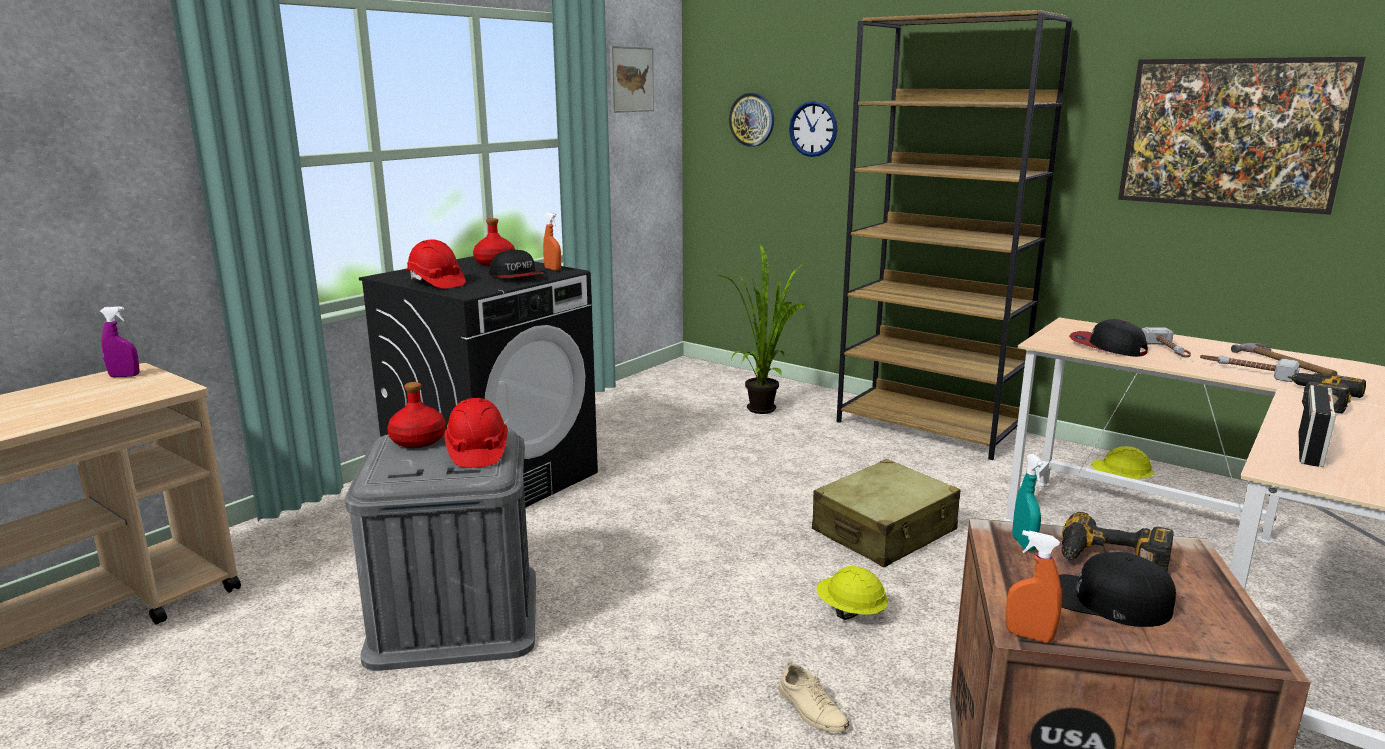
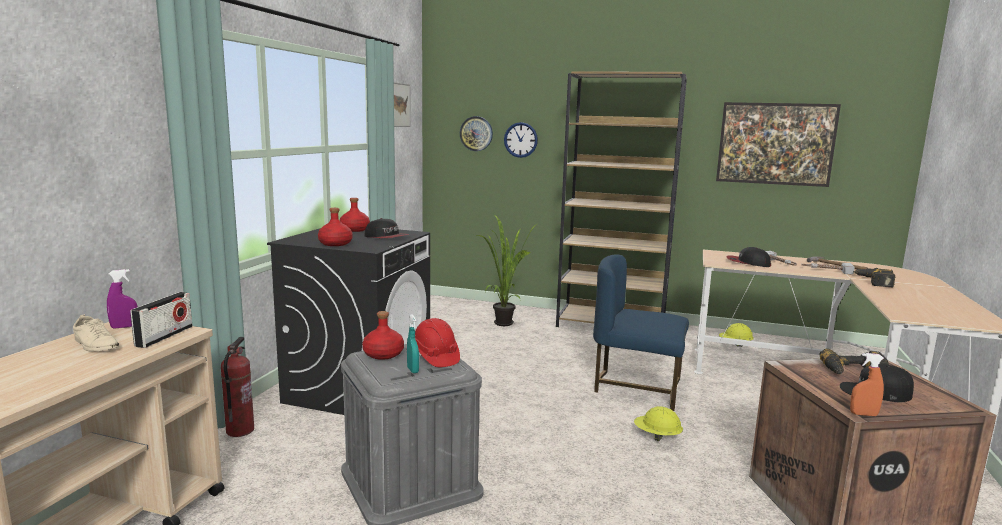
camera: 20 degrees left, 5 degrees down
(316, 516) = (239, 430): none -> fire extinguisher
(435, 283) = (335, 244): red hard hat -> red bottle
(552, 269) = (403, 232): orange spray bottle -> none
(811, 710) = (682, 496): beige shoe -> beige shoe (96, 344)
(884, 531) = (637, 387): beige suitcase -> blue chair
(1023, 544) = (806, 370): turquoise spray bottle -> turquoise spray bottle (413, 370)
(1310, 449) = (902, 305): radio -> radio (164, 336)

